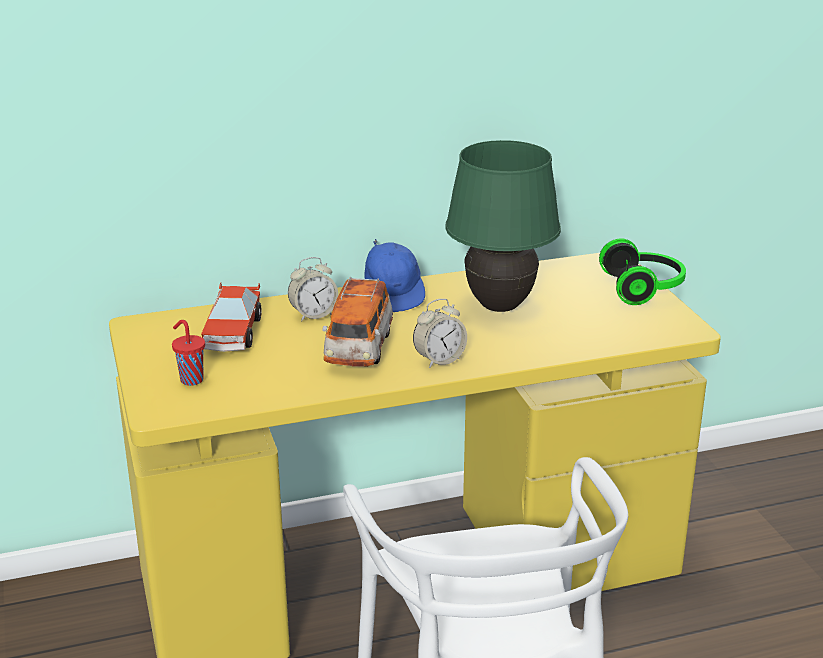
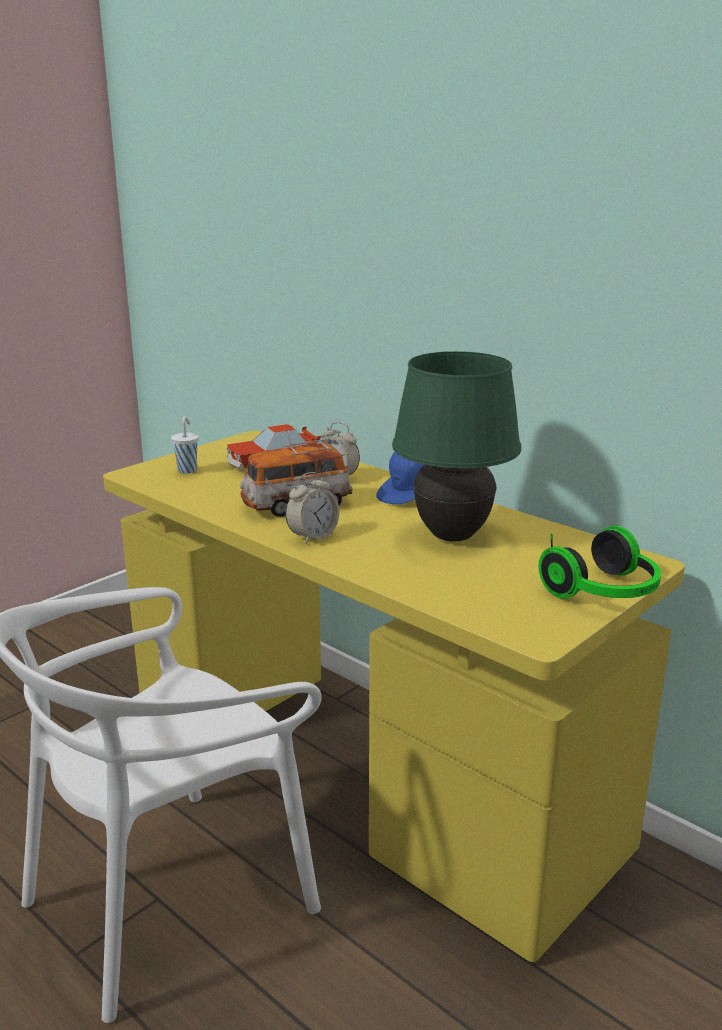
camera: 60 degrees right, 5 degrees down
(190, 380) = (188, 470): red cup -> white cup
(439, 360) = (312, 536): alarm clock -> alarm clock turned 75 degrees counterclockwise

